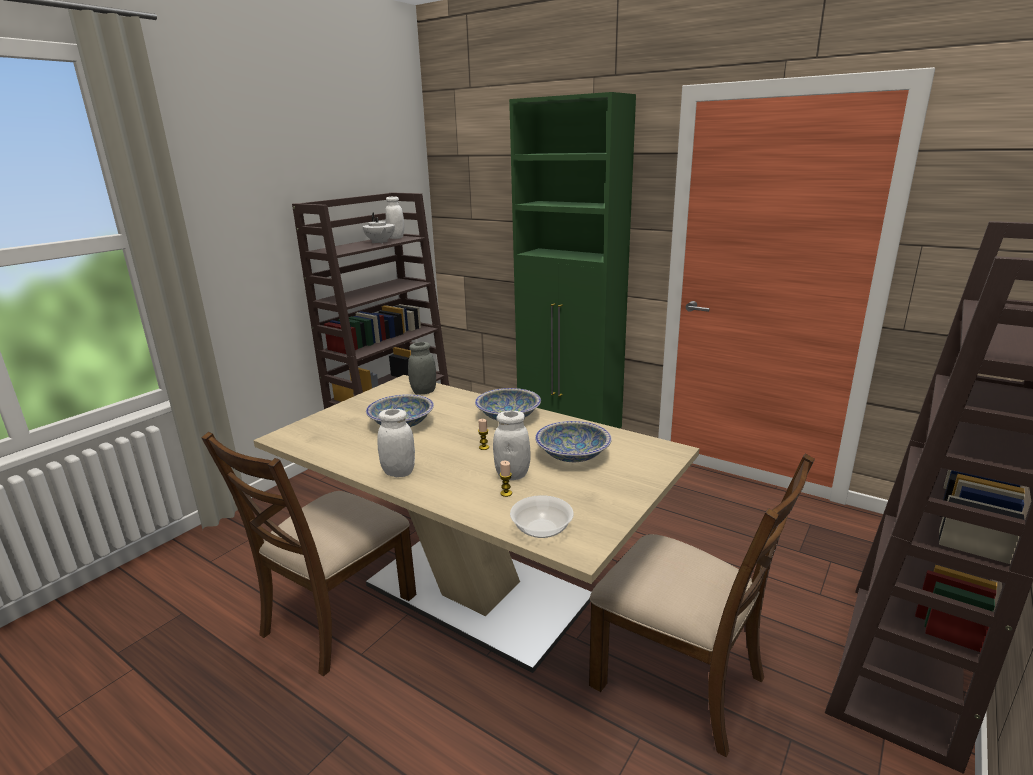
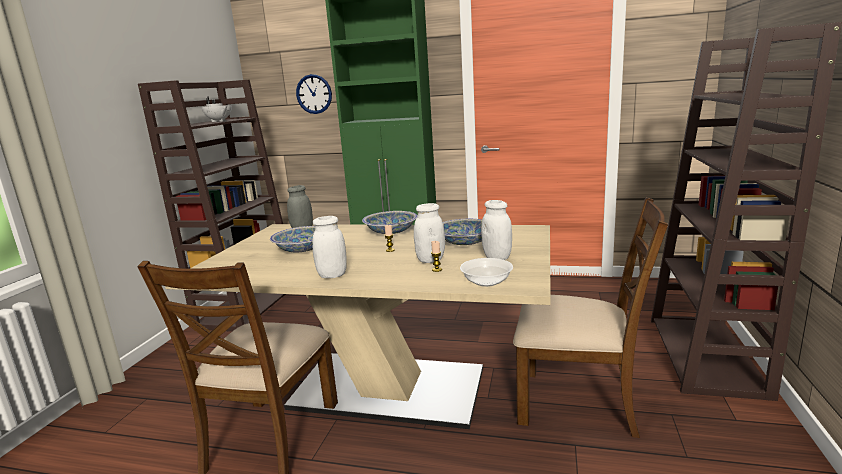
camera: 20 degrees left, 5 degrees down
(396, 238) = (229, 119): white jar -> white jar (497, 257)
(500, 210) = (314, 94): none -> wall clock

